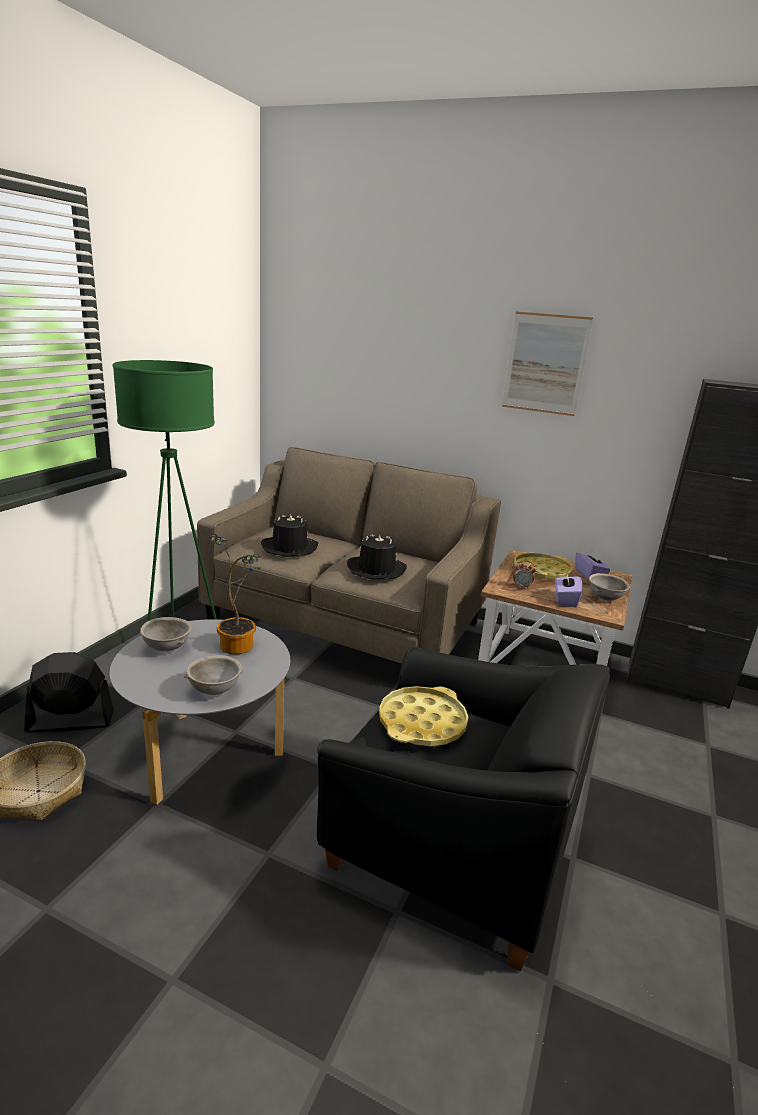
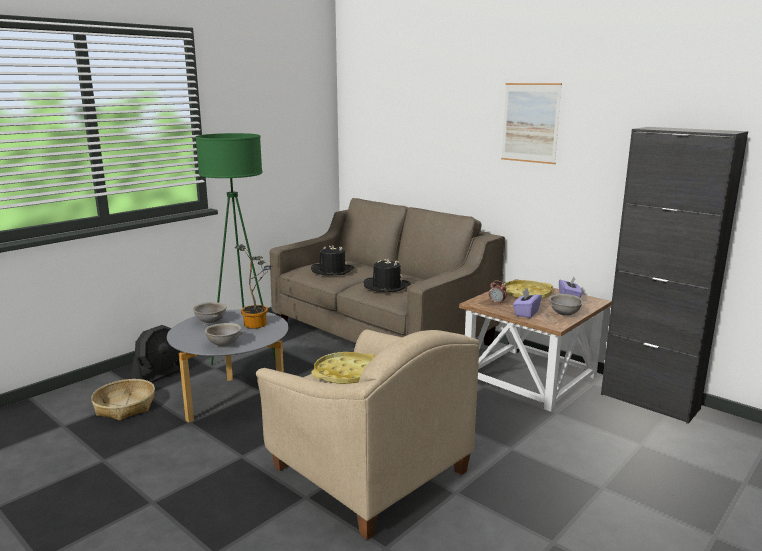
camera: 20 degrees right, 5 degrees down
(70, 721) = (160, 375): black fan -> black fan turned 120 degrees clockwise
(451, 846) = (367, 472): black armchair -> beige armchair

